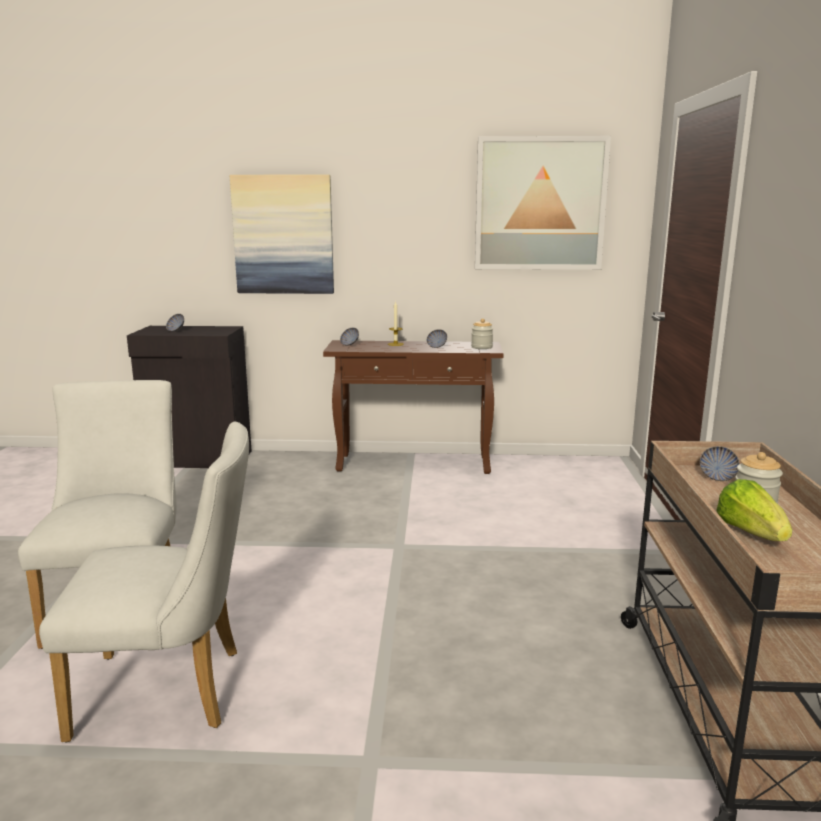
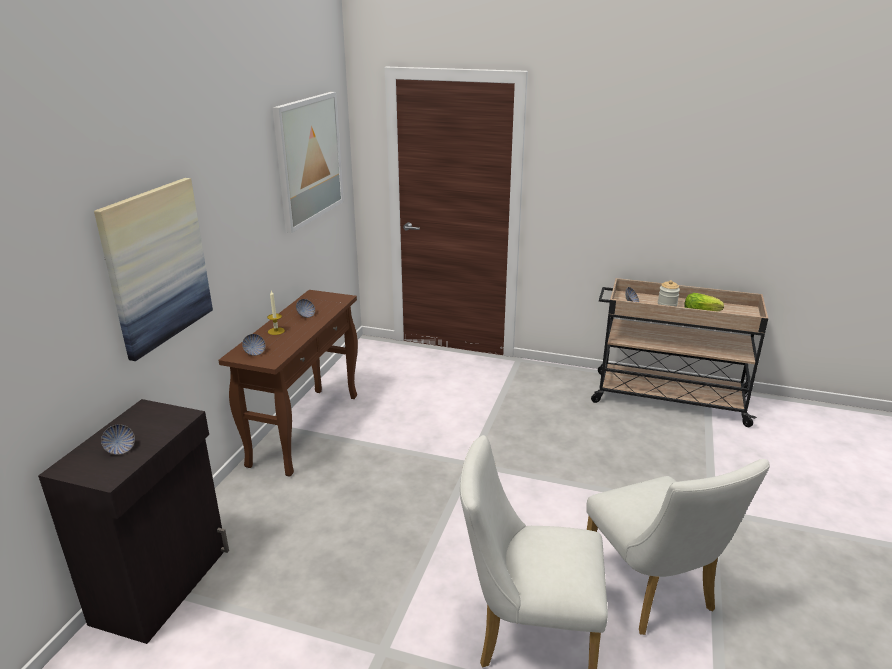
camera: 75 degrees left, 10 degrees up
(172, 691) = (653, 593): white chair -> white chair turned 150 degrees clockwise
(481, 347) = (328, 299): jar -> none

